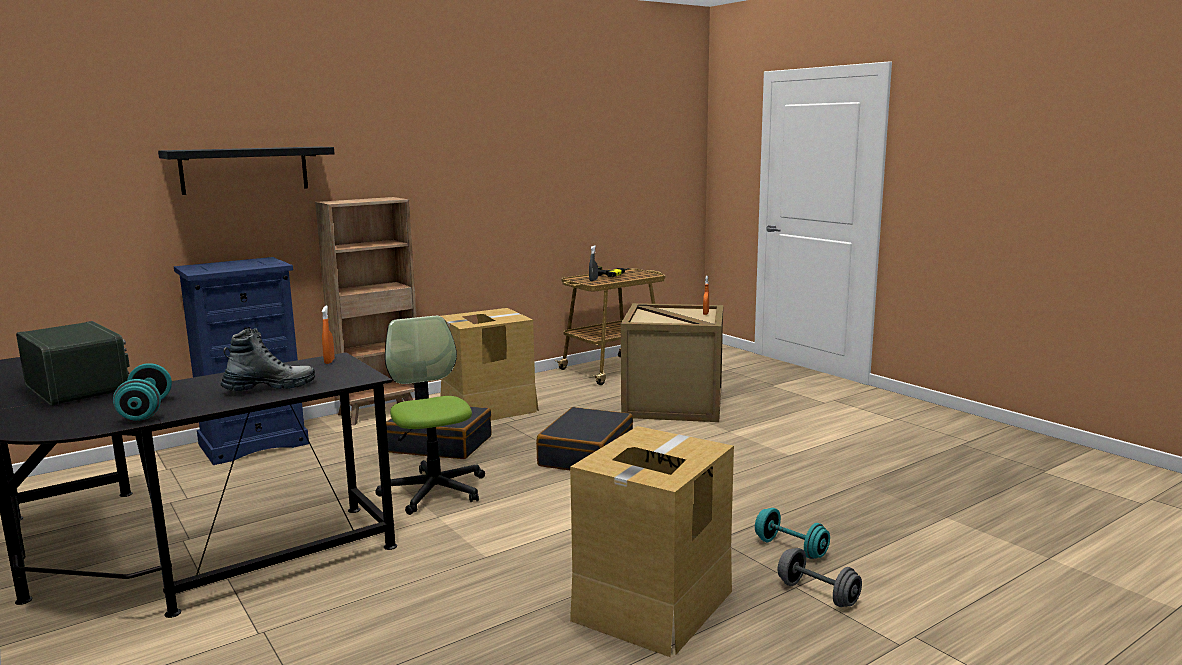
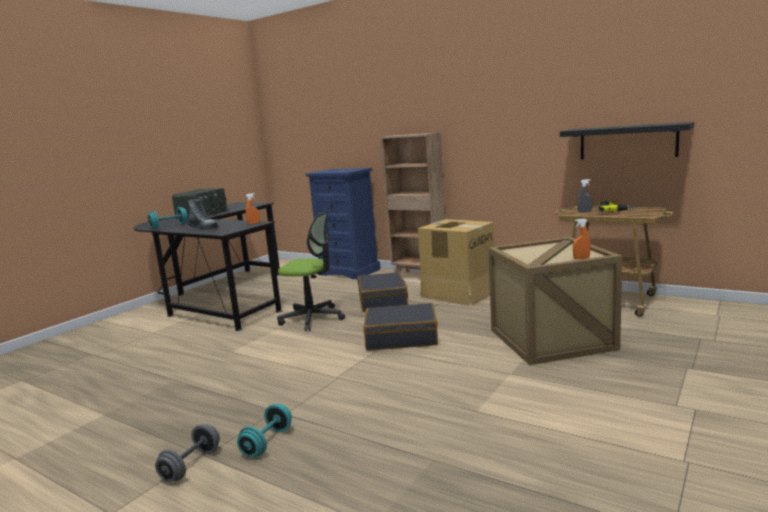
camera: 70 degrees right, 0 degrees up
(245, 170) = (362, 116): black shelf -> black shelf (627, 142)
(434, 491) = (312, 318): office chair -> office chair turned 60 degrees clockwise
(652, 604) = (176, 407): cardboard box -> none

